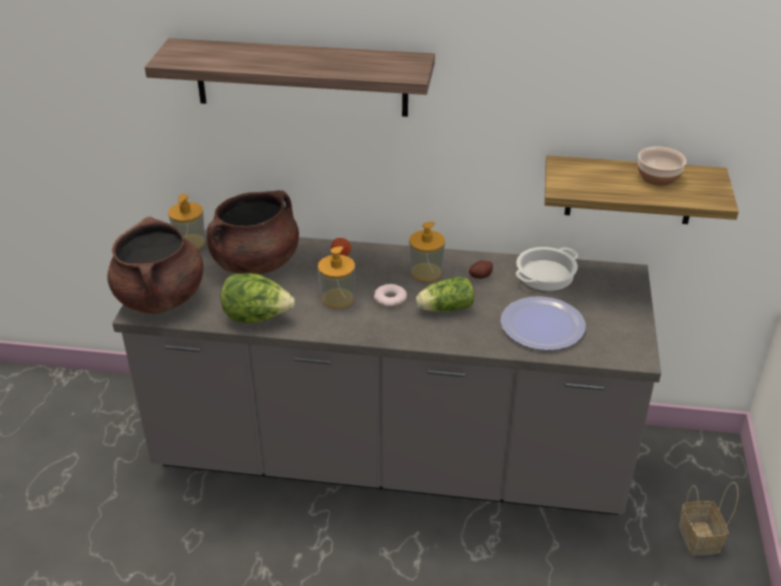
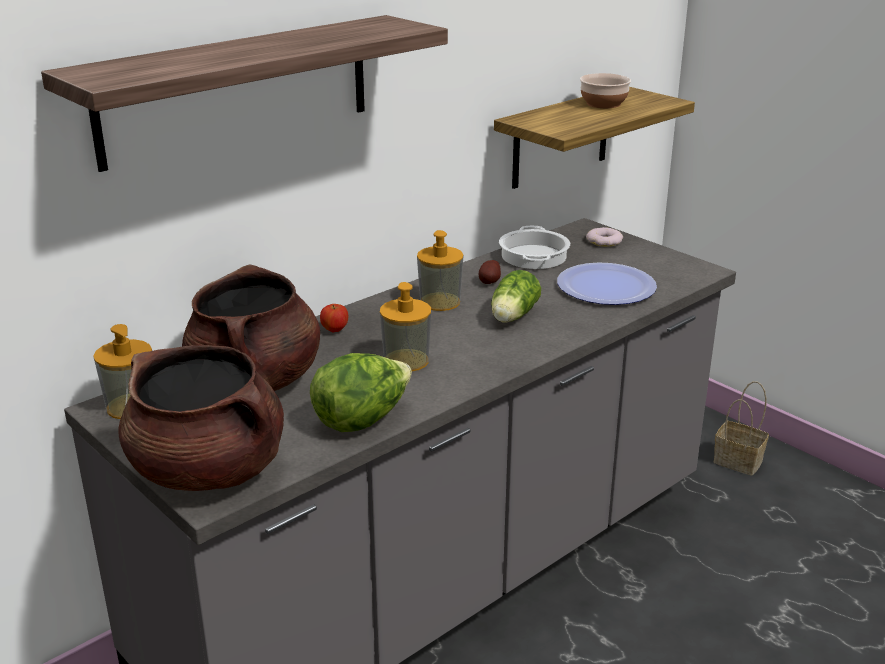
camera: 50 degrees left, 10 degrees down
(390, 299) = (454, 335): donut -> donut (604, 241)

